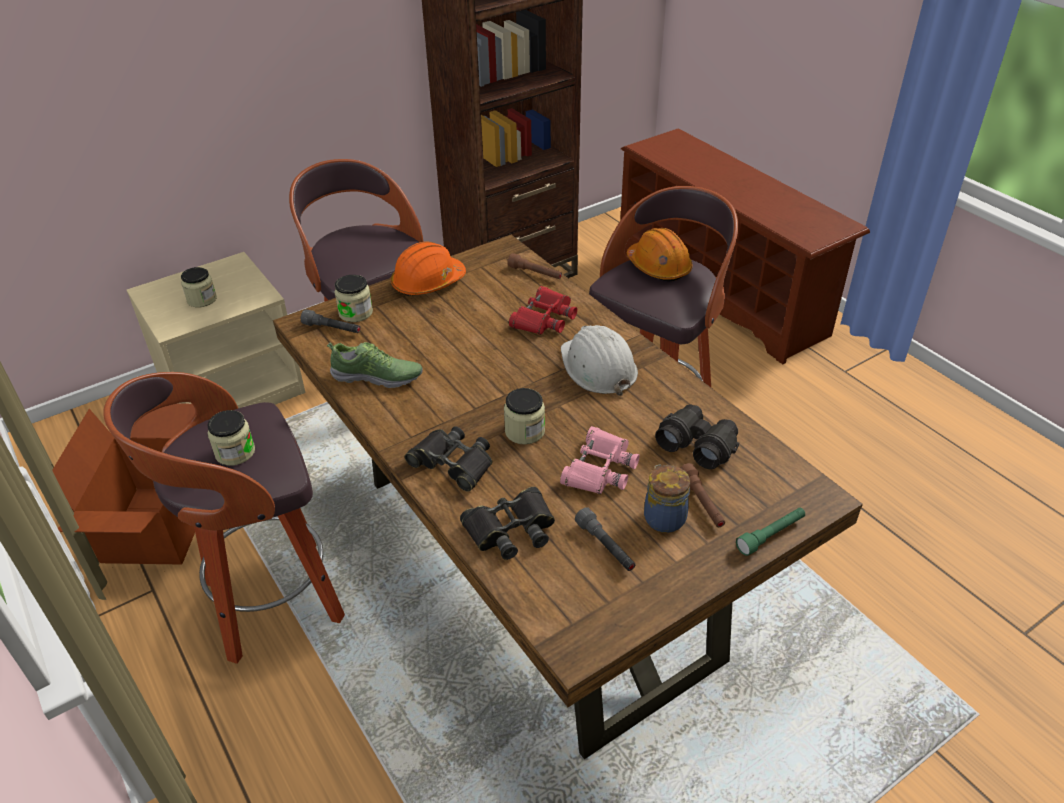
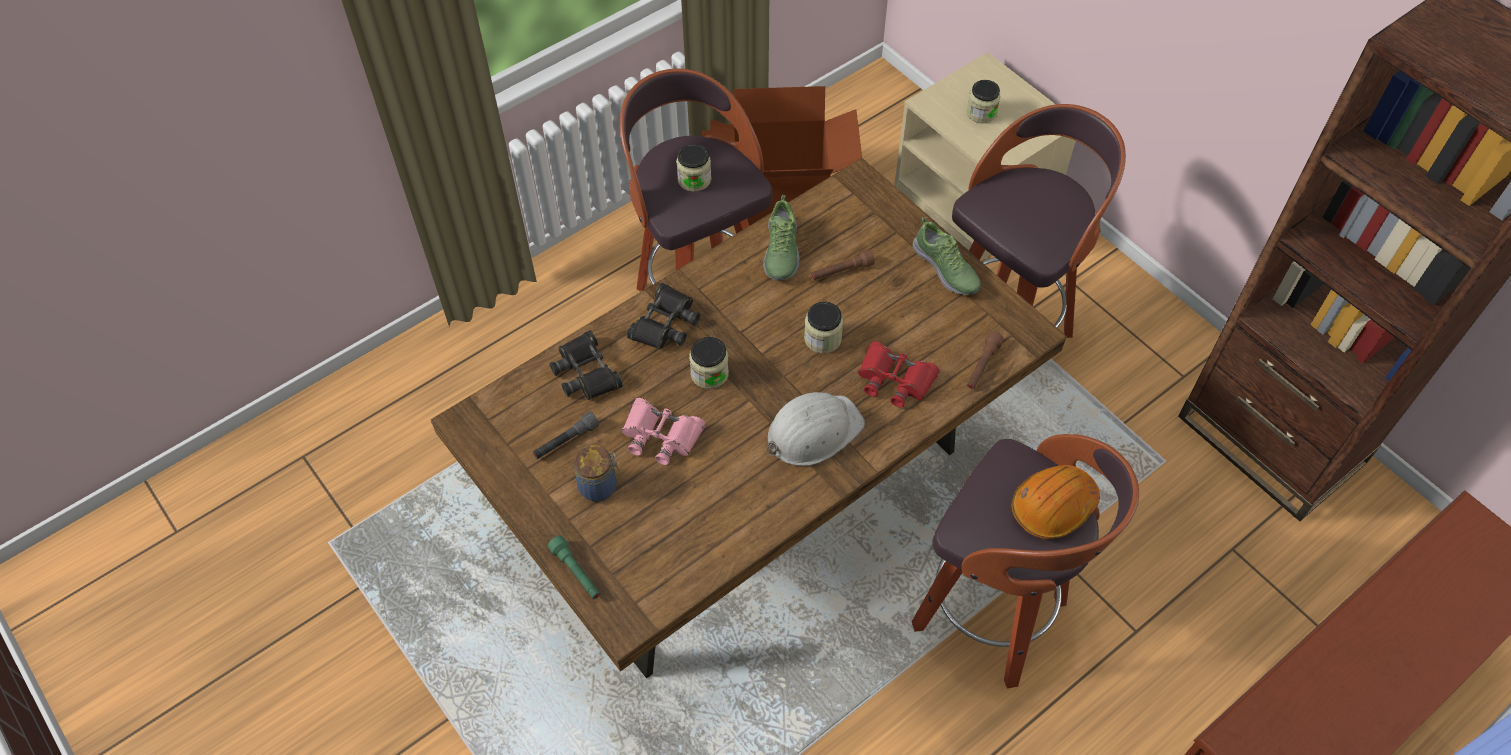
camera: 85 degrees right, 15 degrees up
(332, 329) = (852, 205): grey flashlight -> none
(355, 313) = (882, 218): jar -> jar (822, 338)
(428, 283) = (946, 269): orange hard hat -> shoe
(697, 444) = (697, 519): black binoculars -> none
(701, 502) = (617, 518): brown flashlight -> brown flashlight (841, 271)

